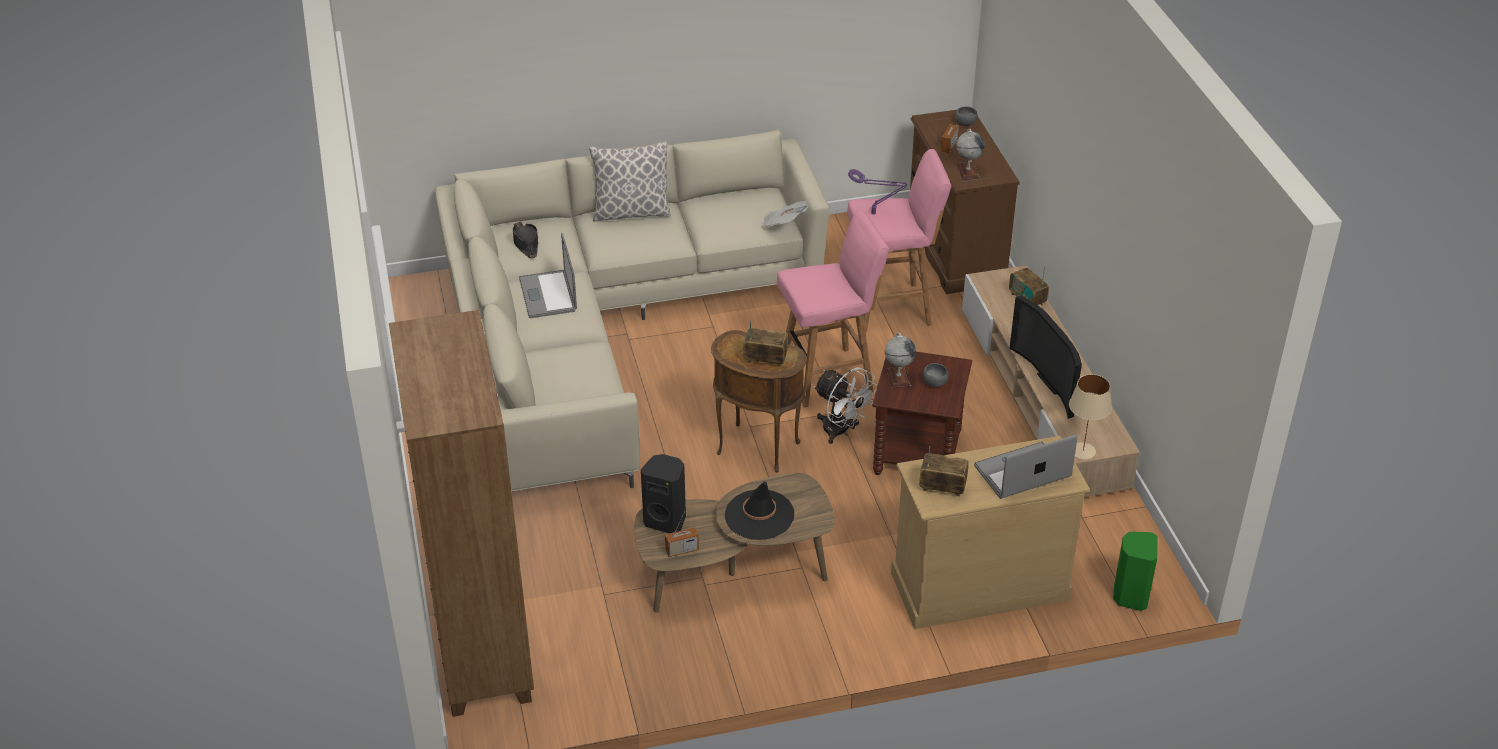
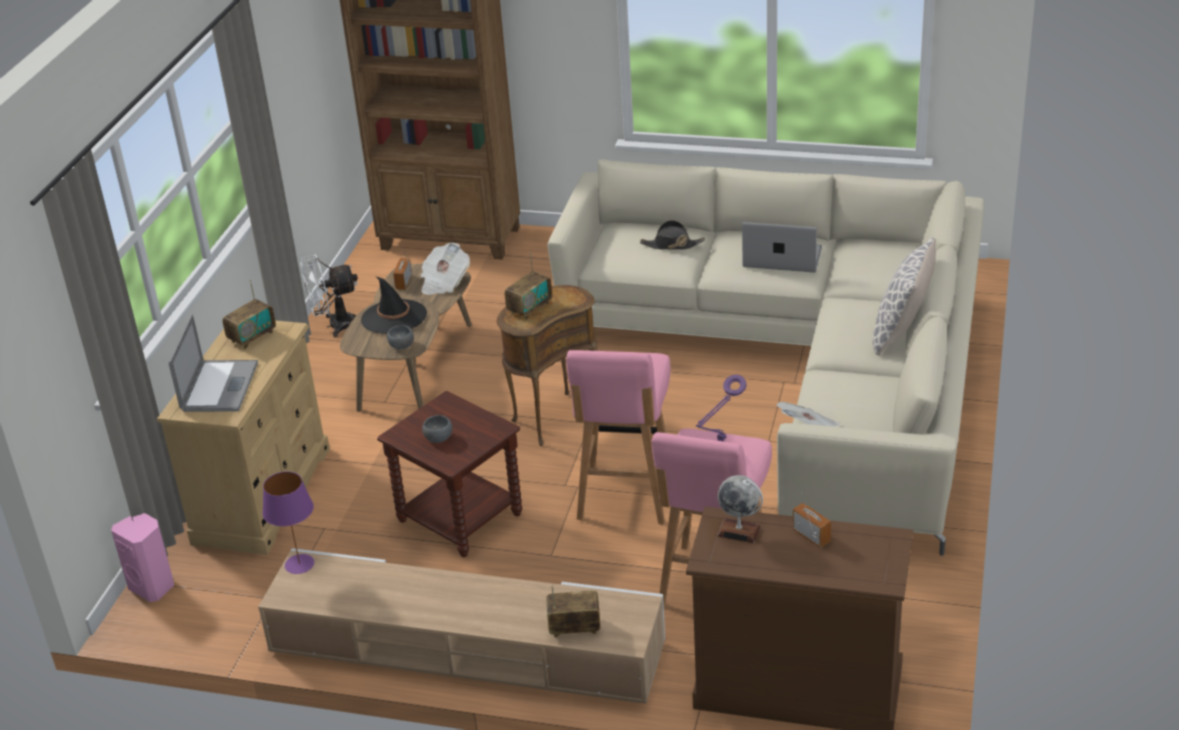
camera: 120 degrees right, 5 degrees down
(526, 244) = (881, 260): black hat -> black hat (672, 245)
(666, 520) = (444, 282): black speaker -> newspaper
(841, 431) = (534, 478): white fan -> white fan (335, 325)
(898, 377) = (468, 417): globe -> none
(965, 124) = (860, 572): grey bowl -> grey bowl (401, 346)
(1054, 381) = (417, 588): television -> none
(1083, 451) = (299, 564): beige table lamp -> purple table lamp
(1130, 596) = (153, 587): green speaker -> pink speaker

